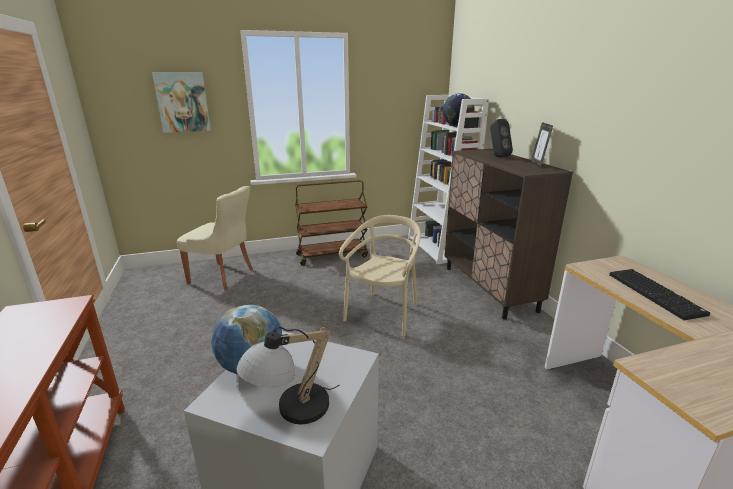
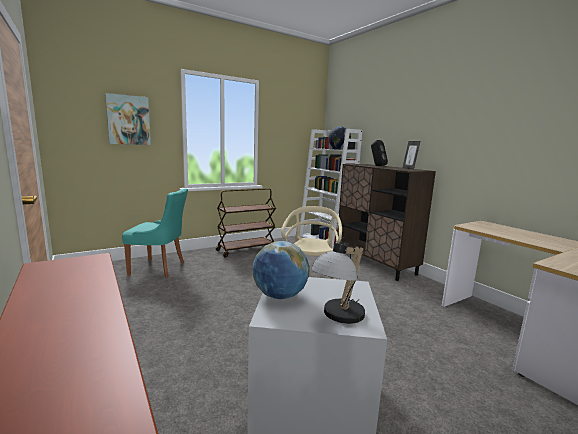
camera: 15 degrees left, 10 degrees down
(224, 276) = (159, 268): beige chair -> turquoise chair
(656, 294) = (520, 235): keyboard -> none

